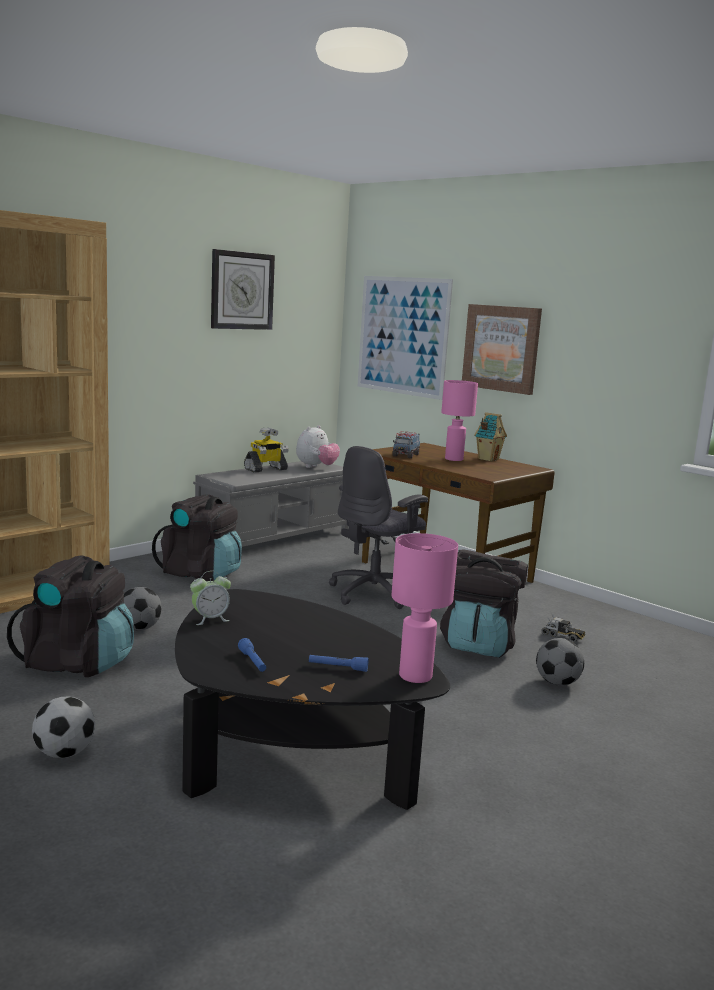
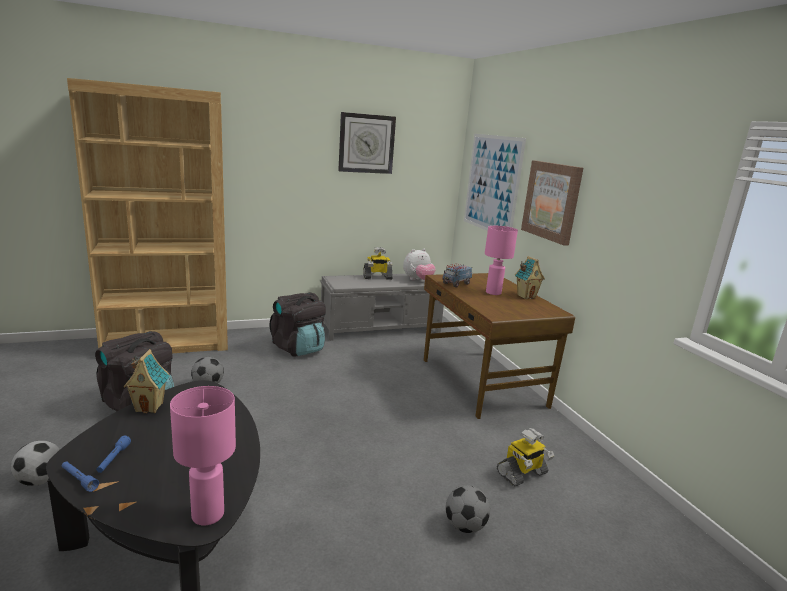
camera: 25 degrees right, 5 degrees up
(210, 619) = (150, 407): alarm clock -> toy house
(338, 668) = (162, 485): blue flashlight -> blue flashlight (79, 480)
(374, 593) = (402, 391): grey office chair -> none
(479, 644) = (436, 463): black backpack -> none
(563, 636) = (522, 474): toy truck -> toy robot

